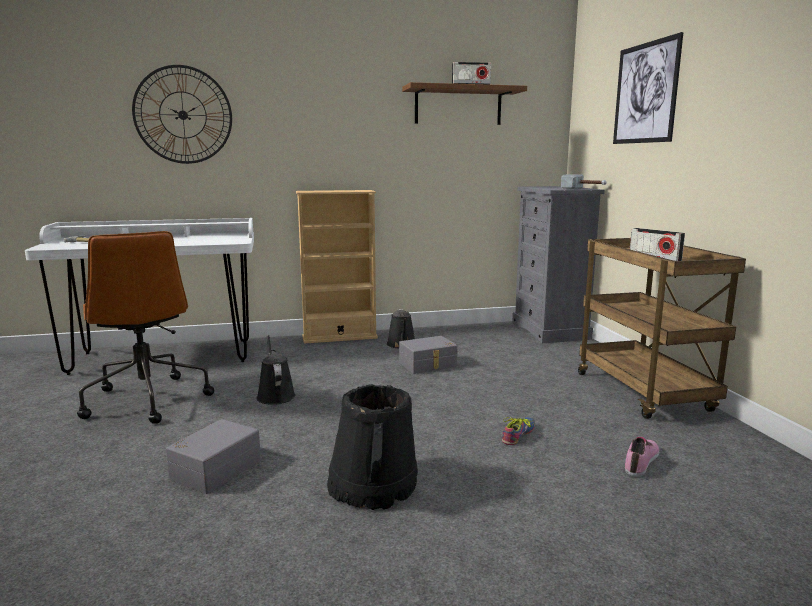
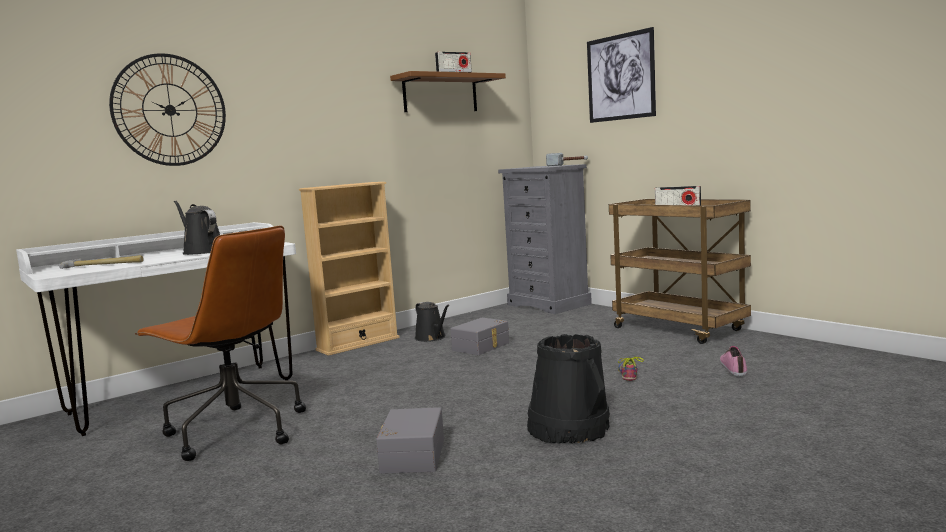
camera: 25 degrees left, 5 degrees down
(275, 395) = (372, 397): black watering can -> black watering can (201, 252)

